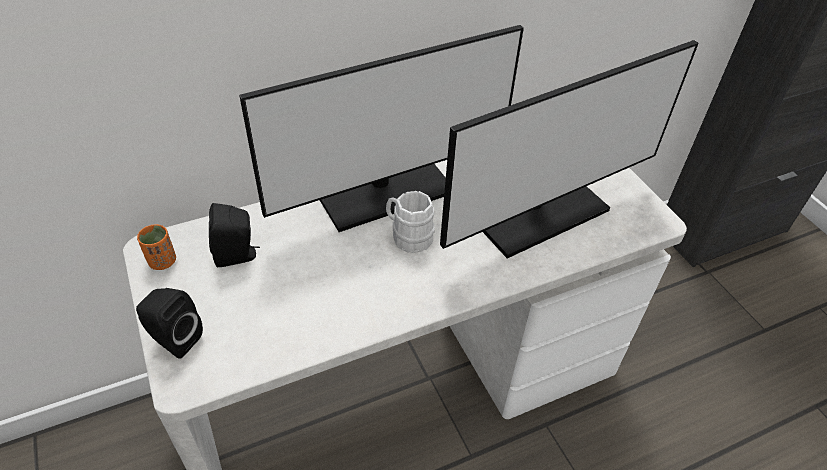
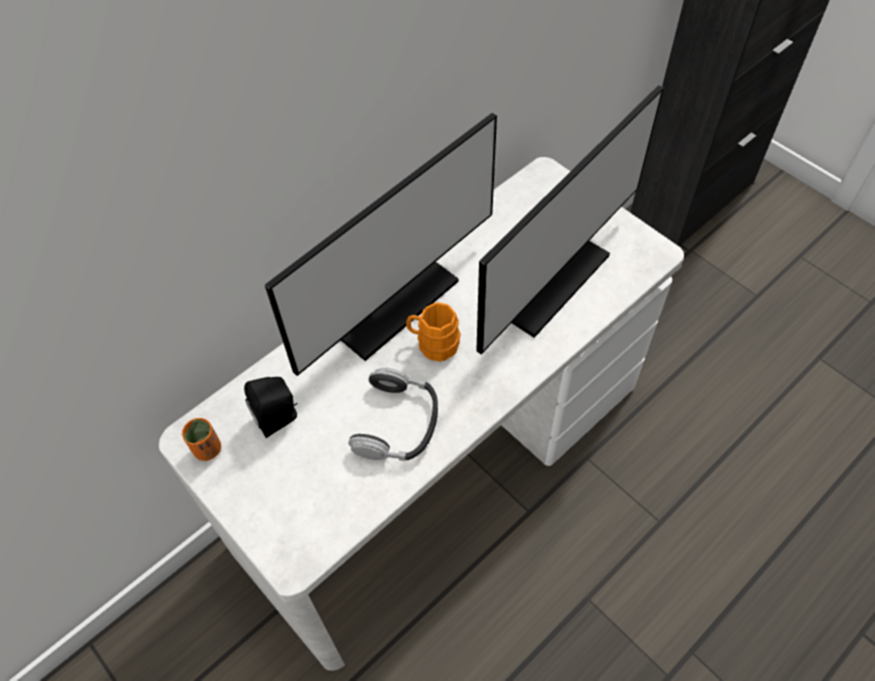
camera: 15 degrees left, 10 degrees up
(174, 339) = (262, 524): black speaker -> none
(343, 292) = (398, 423): none -> headphones
(408, 236) = (433, 344): white mug -> orange mug

